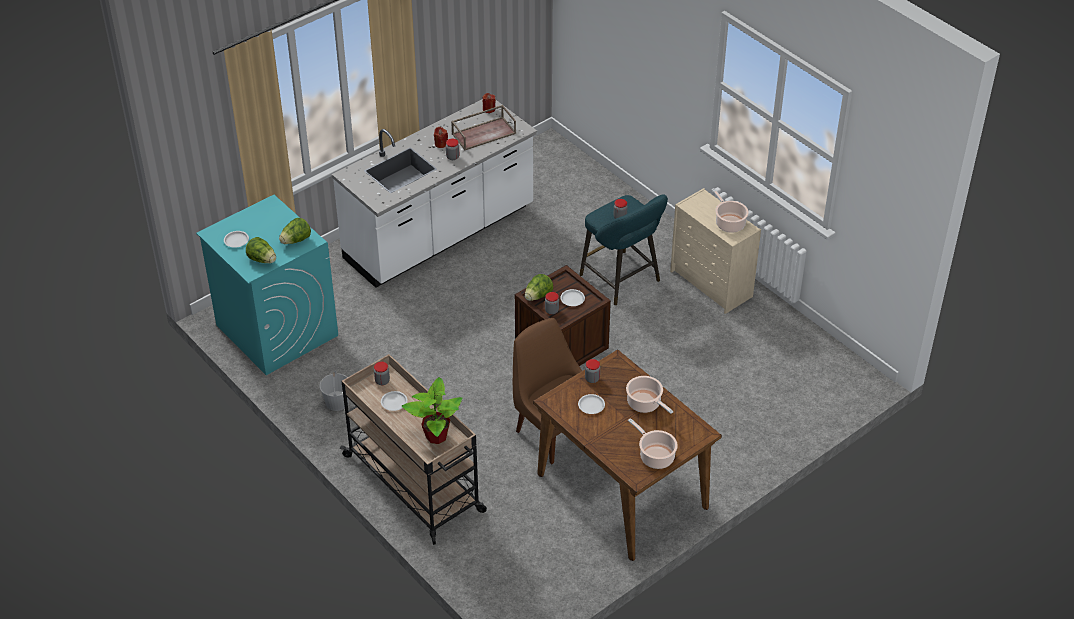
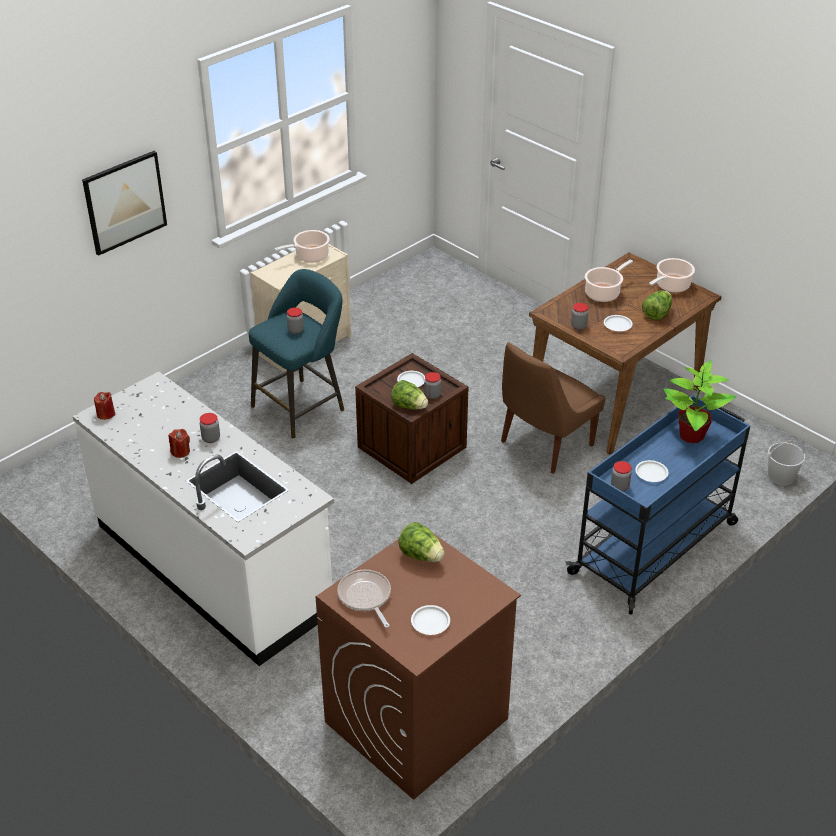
camera: 95 degrees left, 5 degrees down
(262, 259) = (468, 585): lettuce -> lettuce (657, 314)
(266, 214) = (365, 597): none -> frying pan
(276, 330) = (416, 721): turquoise washing machine -> brown washing machine
(337, 402) = (541, 634): white bucket -> white bucket (780, 476)
(415, 484) = (655, 547): beige cart -> blue cart
(484, 133) = (160, 414): brown tray -> none
(655, 51) = (125, 202): none -> picture

